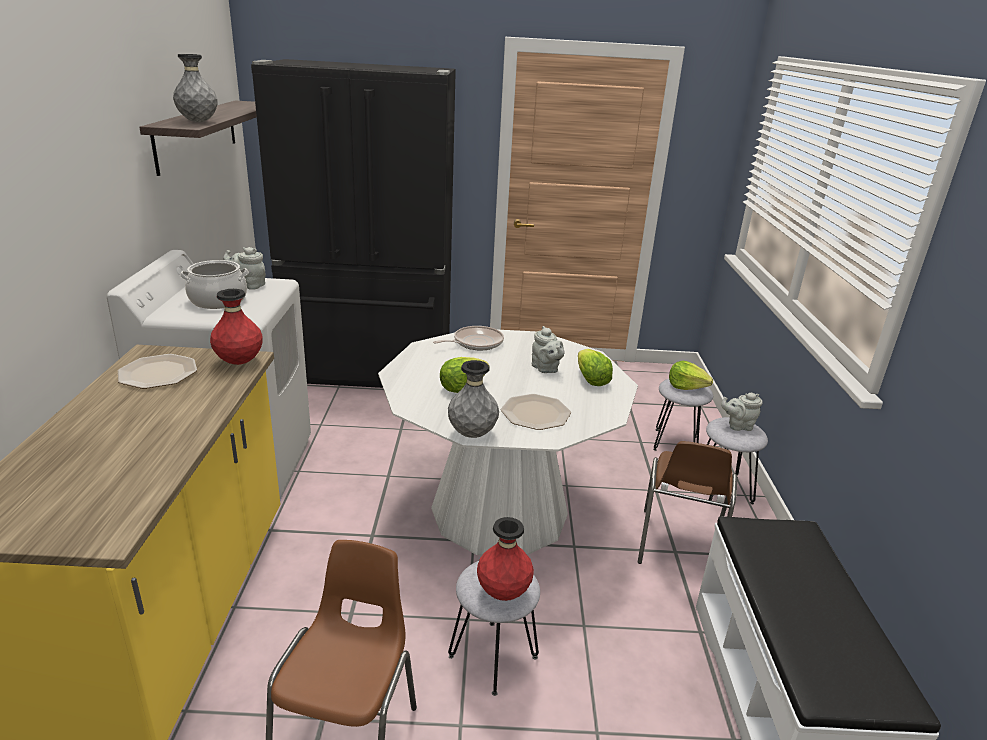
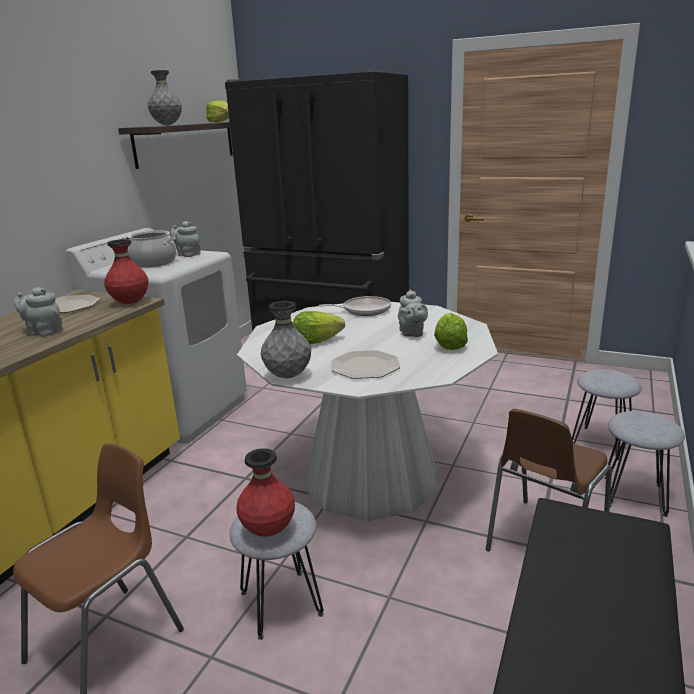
camera: 25 degrees right, 5 degrees down
(686, 386) = (609, 378): lettuce -> lettuce (221, 122)
(738, 426) = (648, 420): grey teapot -> grey teapot (43, 332)

